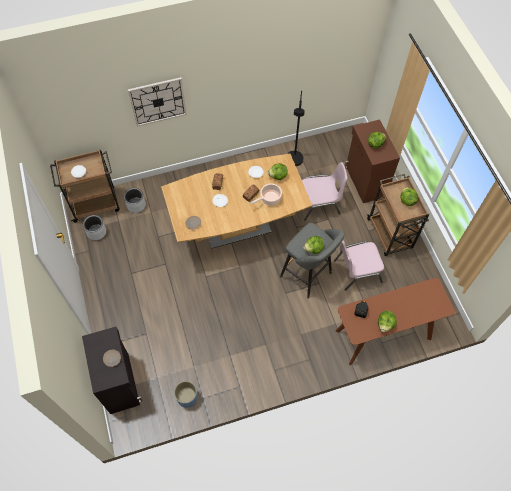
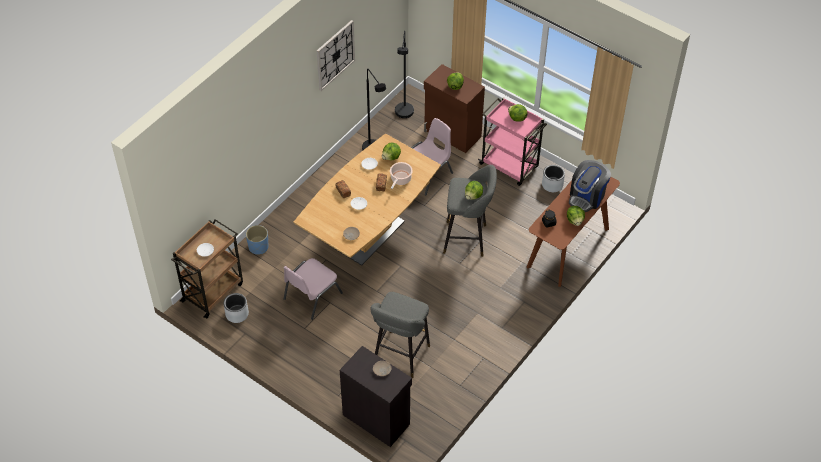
camera: 35 degrees left, 10 degrees down
(136, 205) = (254, 269): grey planter -> grey planter (552, 185)
(158, 101) = (251, 140): wall clock -> wall clock (335, 55)
(178, 342) = (400, 357): none -> grey stool
(187, 398) = (446, 393): blue planter -> blue planter (258, 247)
(339, 146) = (404, 115): none -> black floor lamp
(356, 271) = (505, 211): pink chair -> pink chair (311, 296)
(390, 234) = (510, 166): brown cart -> pink cart
(414, 308) = (587, 196): none -> coffee machine

